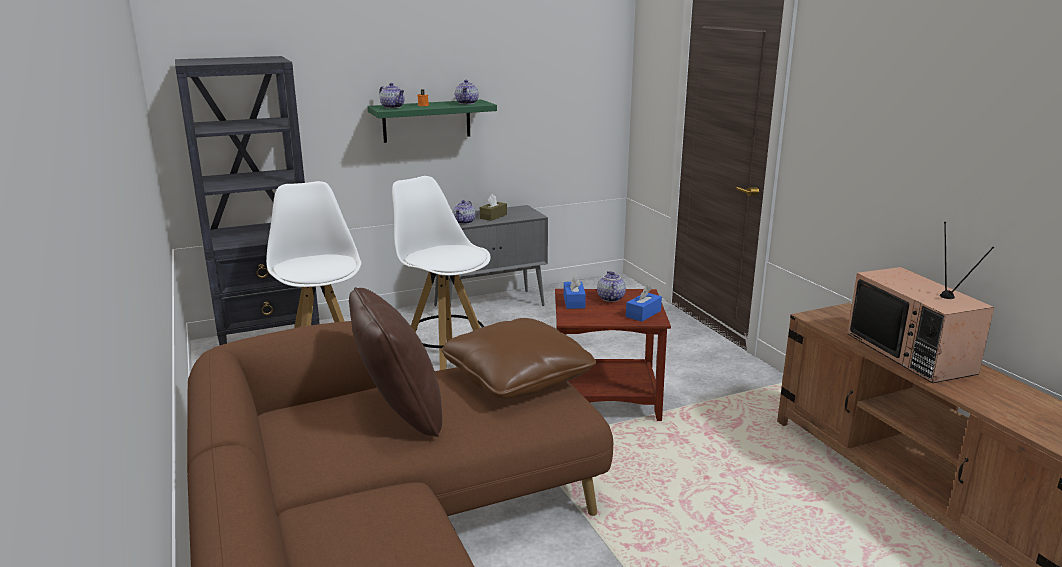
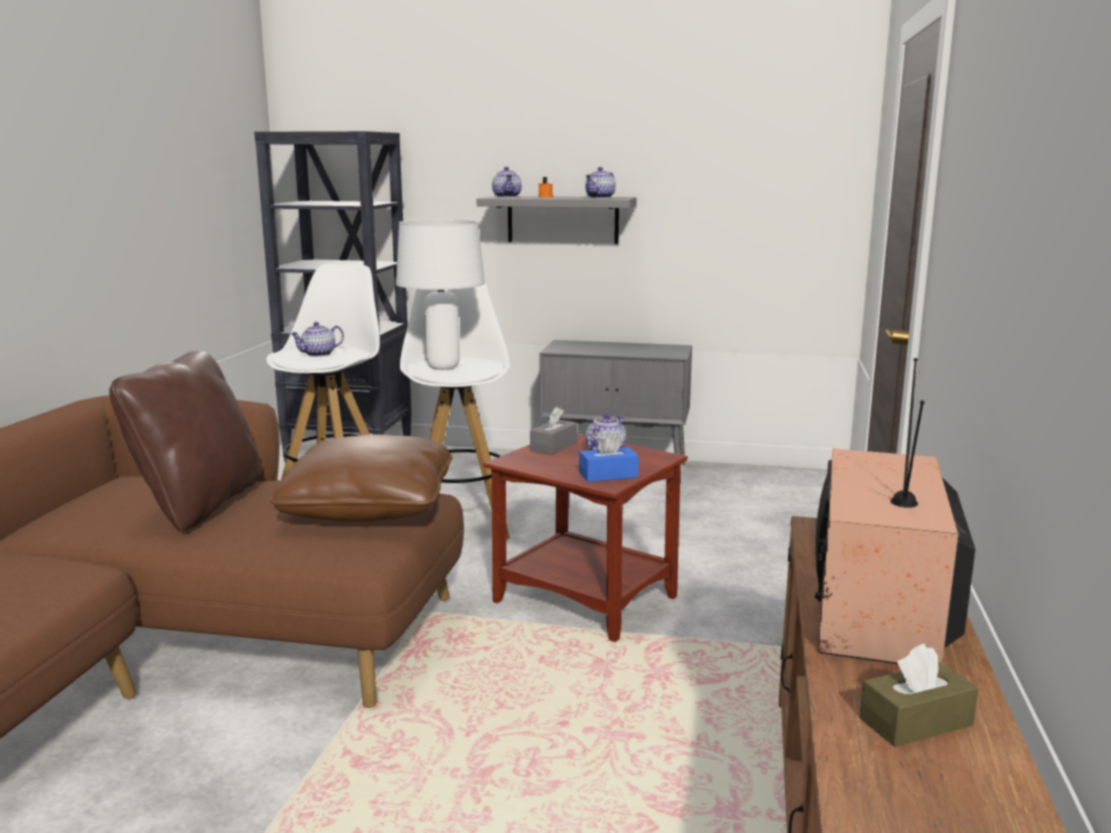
camera: 35 degrees right, 5 degrees down
(426, 121) = (562, 219): green shelf -> grey shelf
(445, 258) = (442, 367): none -> white table lamp
(464, 222) = (578, 350): teapot -> teapot (318, 354)
(493, 216) = (623, 349): brown tissue box -> brown tissue box (916, 722)
(574, 302) = (554, 446): blue tissue box -> grey tissue box

